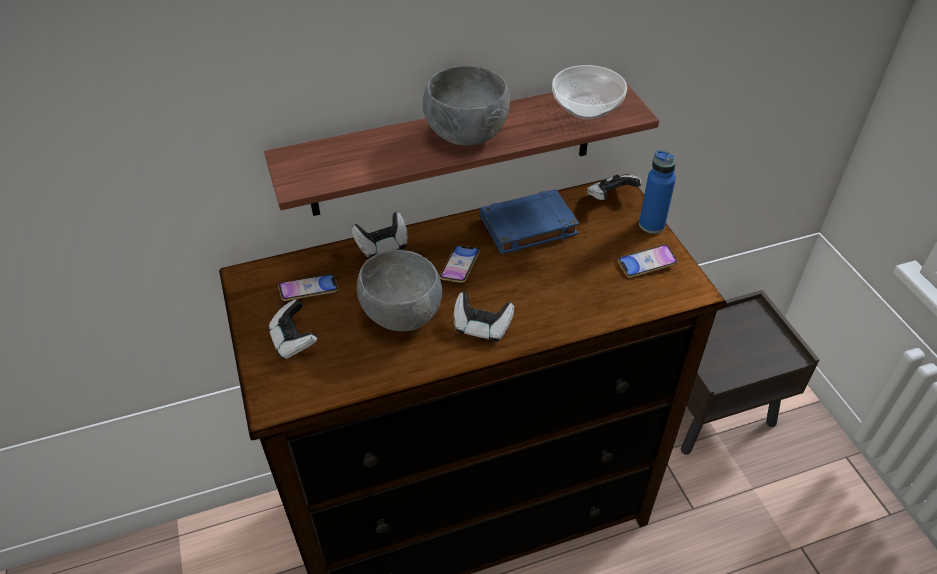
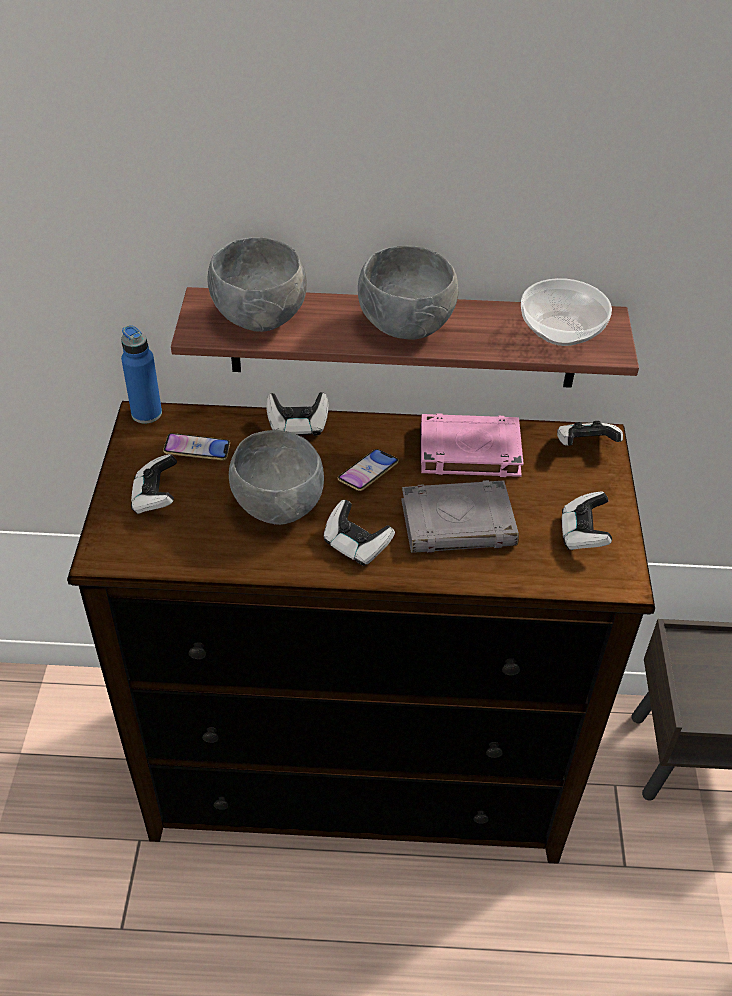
camera: 20 degrees right, 0 degrees up
(342, 159) = (259, 317): none -> grey bowl
(527, 226) = (468, 451): blue book -> pink book
(551, 284) = (459, 523): none -> grey book
(647, 264) = (583, 534): phone -> game controller
(651, 225) = (615, 492): blue bottle -> blue bottle (146, 413)

